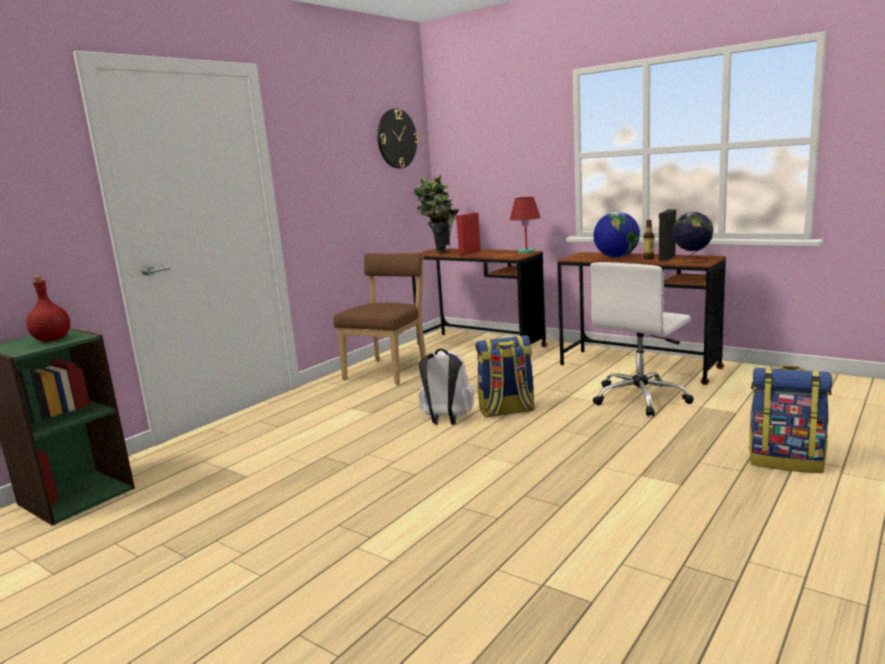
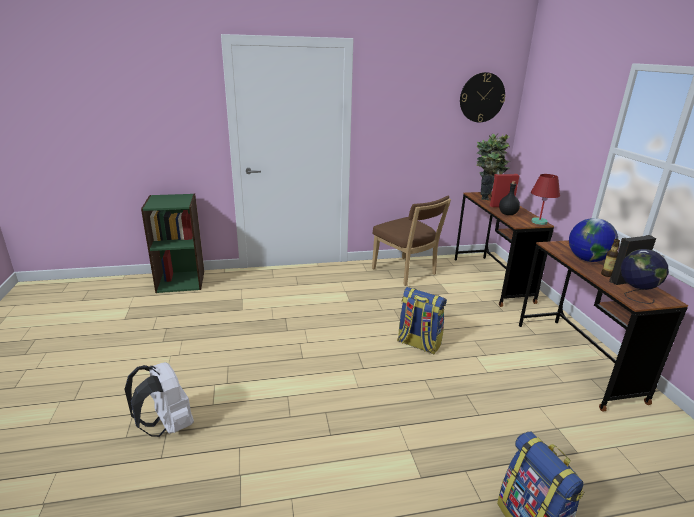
camera: 40 degrees right, 10 degrees up
(52, 339) = (173, 201): red bottle -> none
(388, 370) = (406, 273): brown chair -> brown chair turned 75 degrees clockwise
(446, 420) = (375, 330): white backpack -> white backpack (167, 426)
(489, 254) = (507, 214): none -> black bottle
(641, 398) = (524, 390): white office chair -> none

